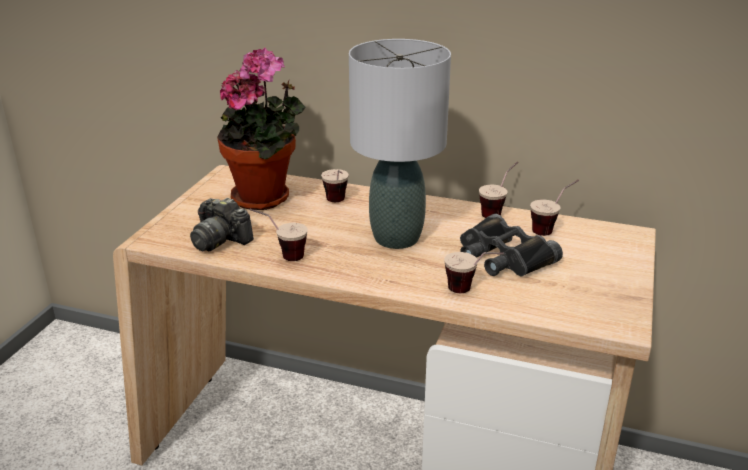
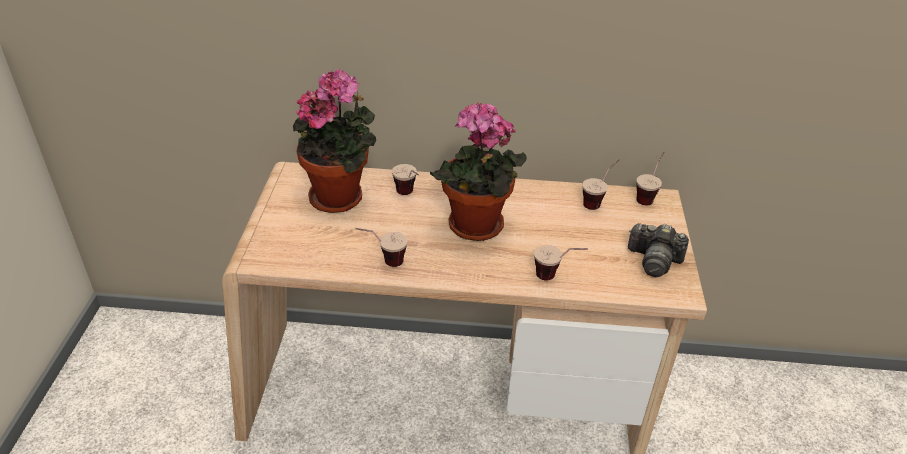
camera: 15 degrees left, 10 degrees up
(220, 240) = (320, 251): camera -> camera (654, 260)
(396, 238) = (474, 229): grey table lamp -> potted plant
(498, 211) = (549, 187): cup -> cup (648, 195)
(502, 257) = (568, 236): black binoculars -> none

